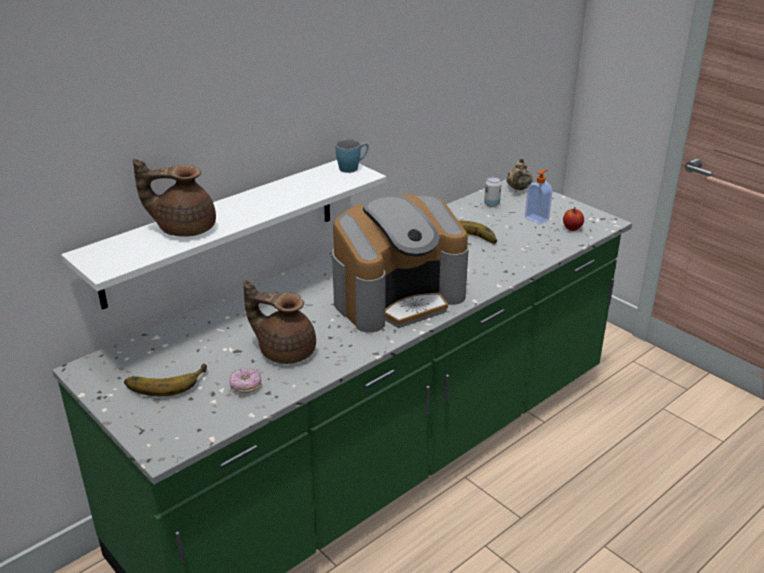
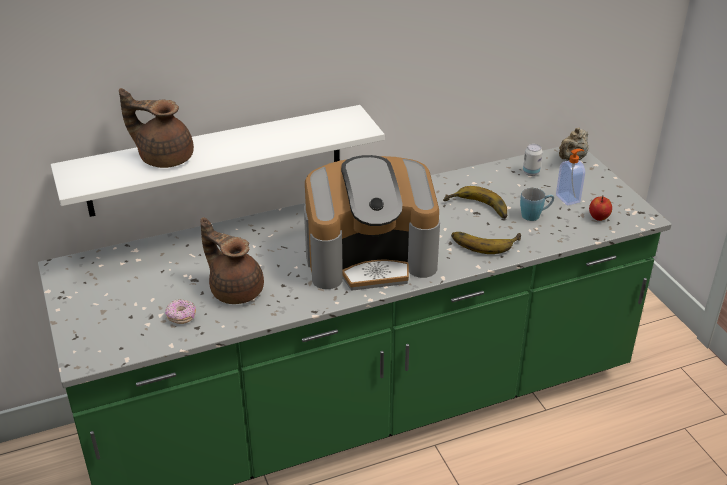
camera: 20 degrees right, 5 degrees up
(165, 381) = (119, 295): banana -> banana (484, 241)
(353, 168) = (358, 119): blue mug -> blue mug (535, 215)

